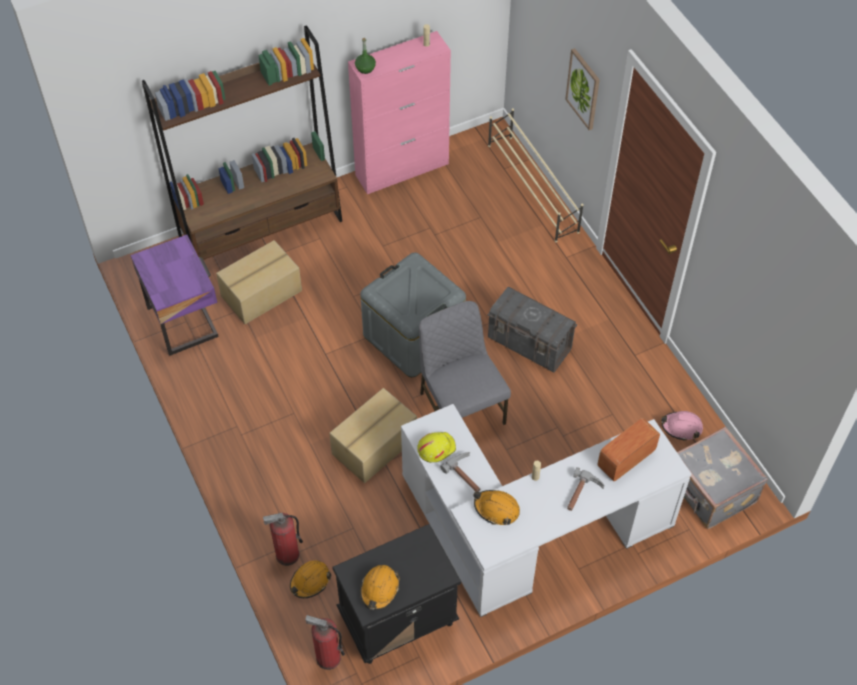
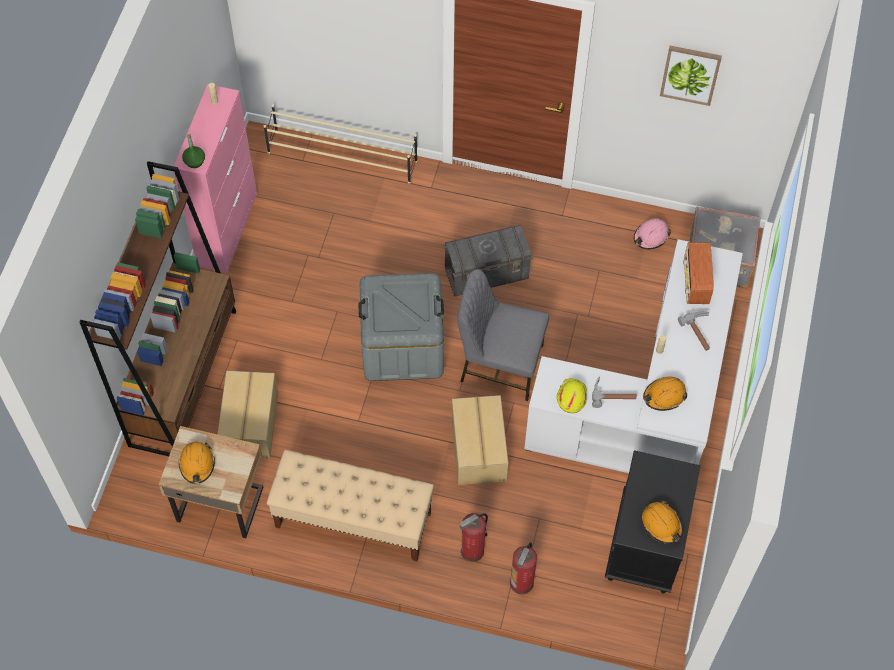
camera: 50 degrees left, 5 degrees up
(185, 321) = (220, 502): purple nightstand -> beige nightstand
(242, 408) = (352, 520): none -> beige bench
(310, 581) = (559, 583): orange hard hat -> orange hard hat (197, 464)
(328, 658) = (636, 618): fire extinguisher -> fire extinguisher (472, 551)
(583, 89) = (381, 37): picture -> picture (690, 74)

